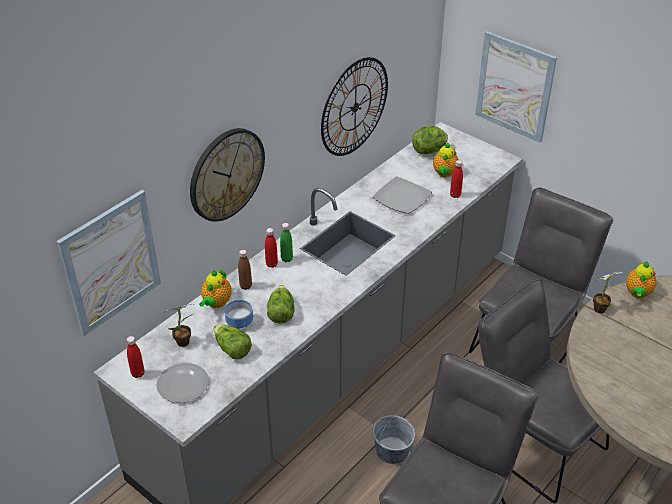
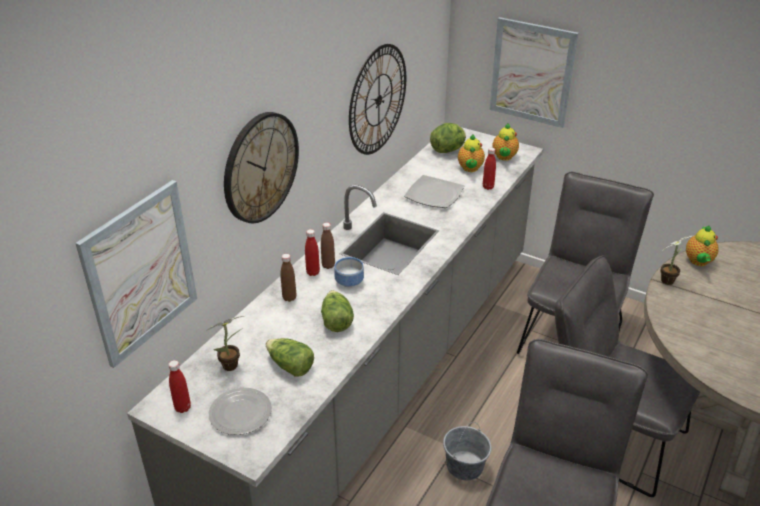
camera: 10 degrees left, 5 degrees down
(216, 303) = (259, 319): teapot -> teapot (504, 157)
(241, 322) = (293, 336): bowl -> bowl (350, 282)
(286, 259) = (328, 265): green bottle -> brown bottle

